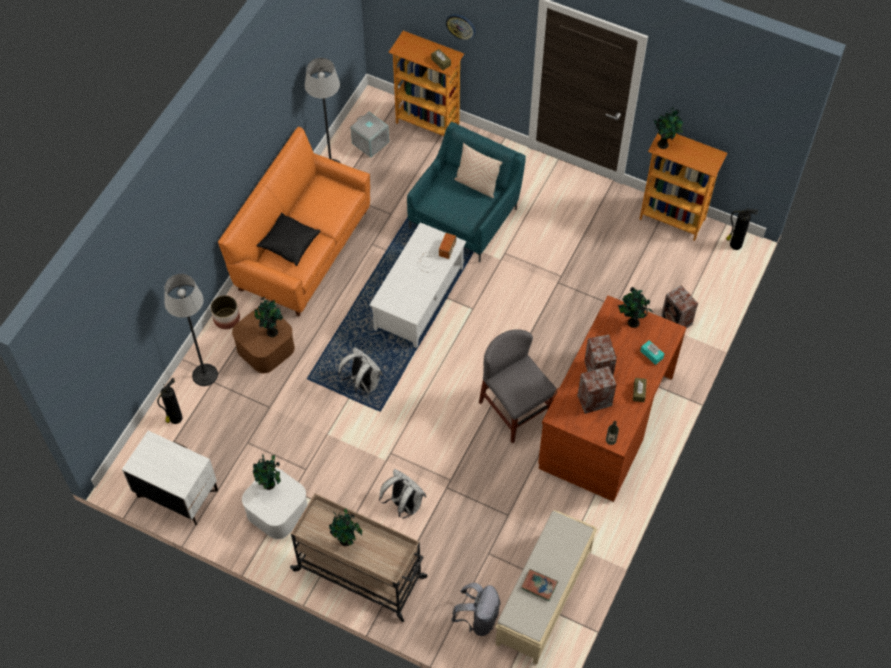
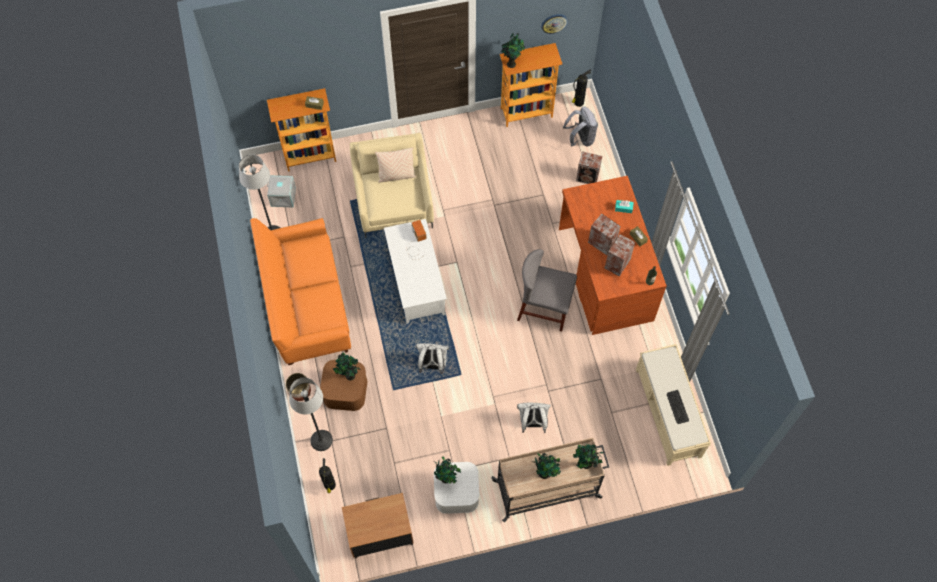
camera: 40 degrees left, 5 degrees up
(177, 494) = (380, 535): white nightstand -> brown nightstand
(289, 244) = (311, 306): black pillow -> none
(461, 26) = (316, 69): wall clock -> wall clock (554, 23)
(466, 215) = (394, 202): turquoise armchair -> beige armchair
(478, 618) = (643, 458): grey backpack -> grey backpack (580, 138)
(539, 586) = (677, 407): book -> keyboard
(632, 322) = (593, 196): potted plant -> potted plant (585, 464)

